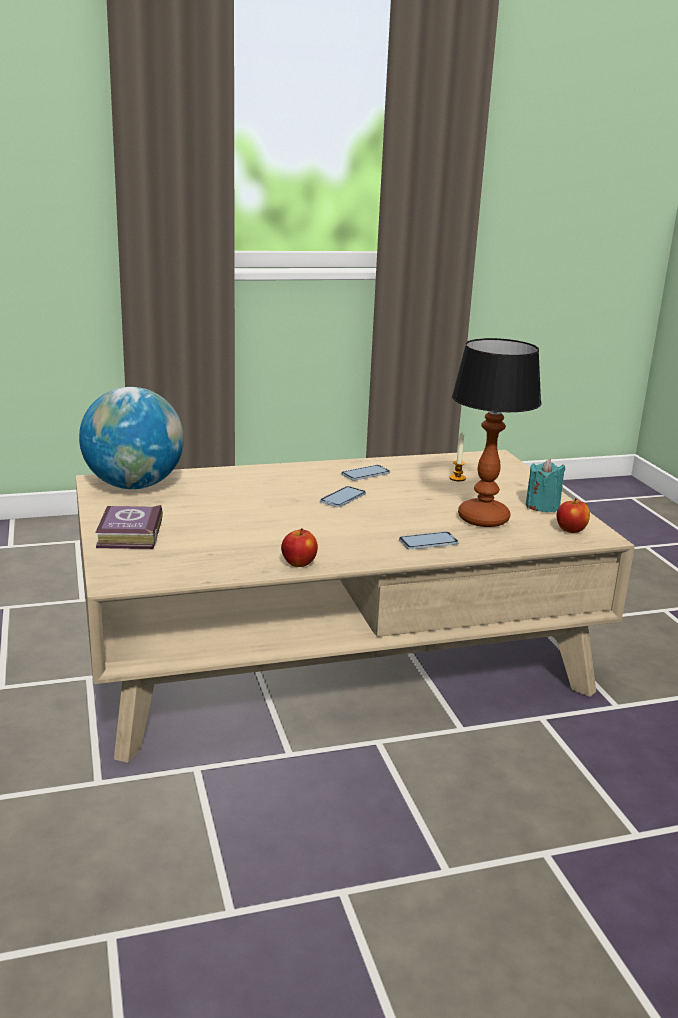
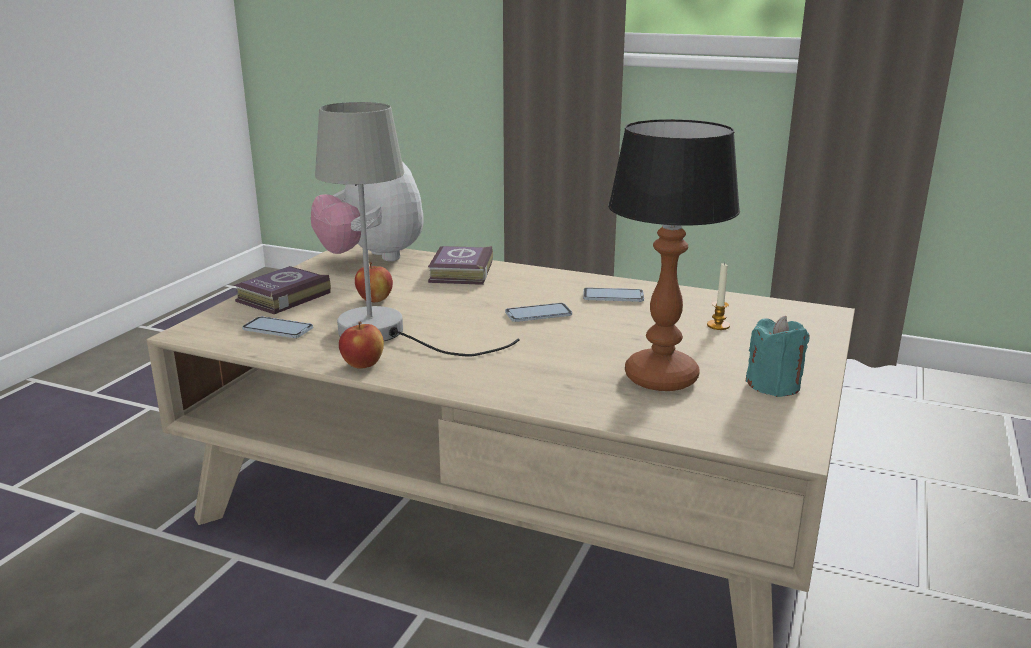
camera: 40 degrees right, 0 degrees up
(134, 485) = (372, 258): globe -> plush toy
(229, 481) = (459, 273): none -> book
(272, 538) = (388, 334): none -> grey table lamp
(428, 542) = (539, 384): phone -> phone (278, 329)
(571, 530) = (759, 425): apple -> apple (375, 299)

